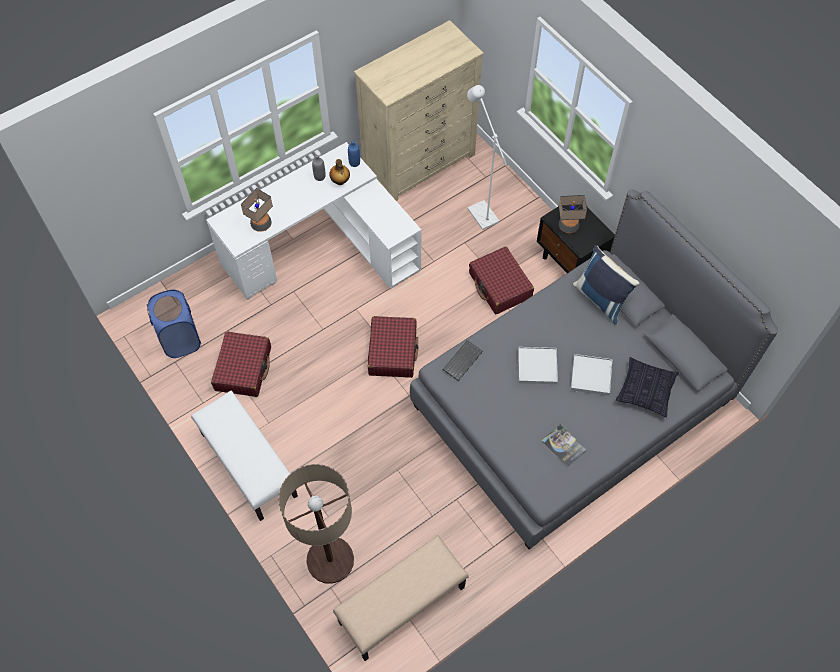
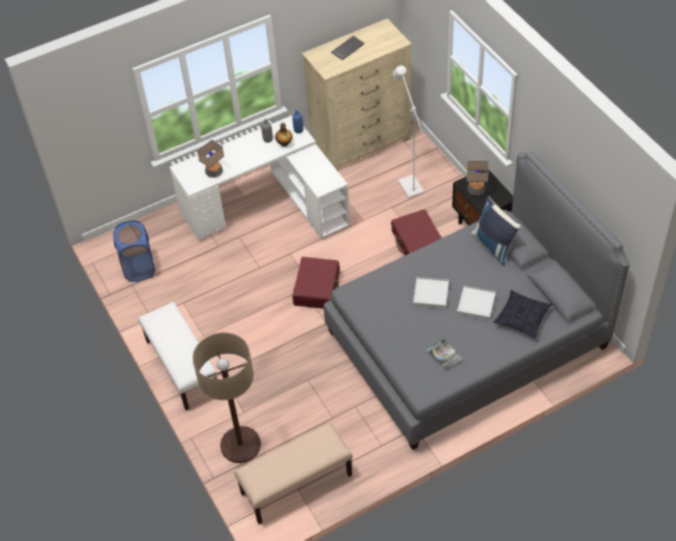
camera: 10 degrees right, 10 degrees down
(243, 368) = (188, 293): red suitcase -> none
(462, 360) = (367, 285): keyboard -> keyboard (347, 48)

